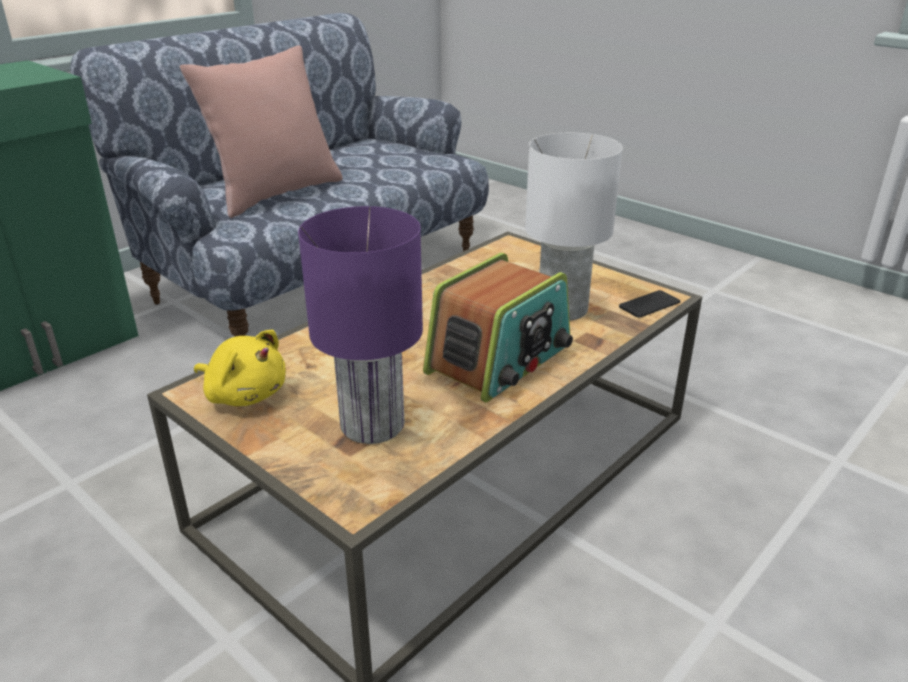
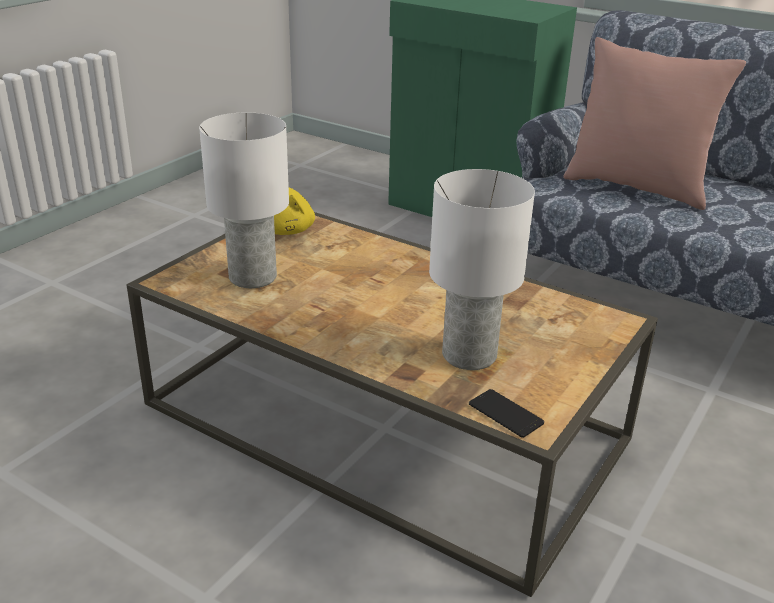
camera: 80 degrees right, 0 degrees up
(370, 426) = (251, 276): purple table lamp -> white table lamp
(500, 359) = (357, 323): radio -> none

